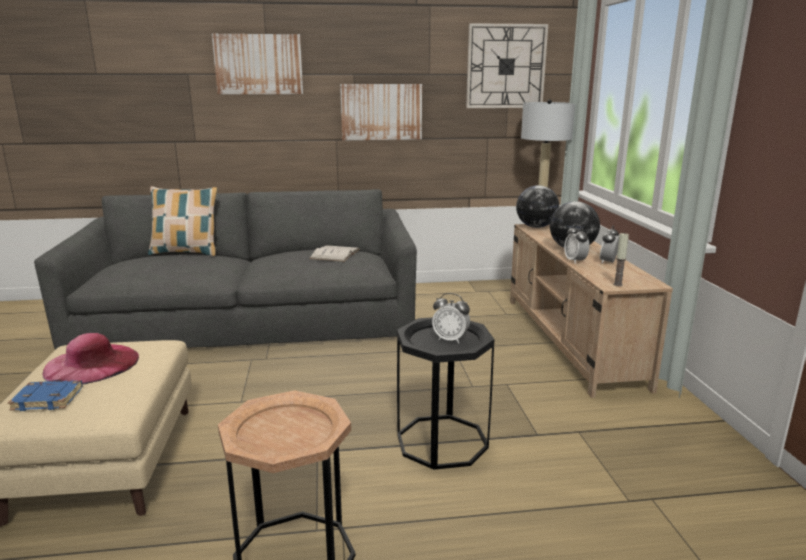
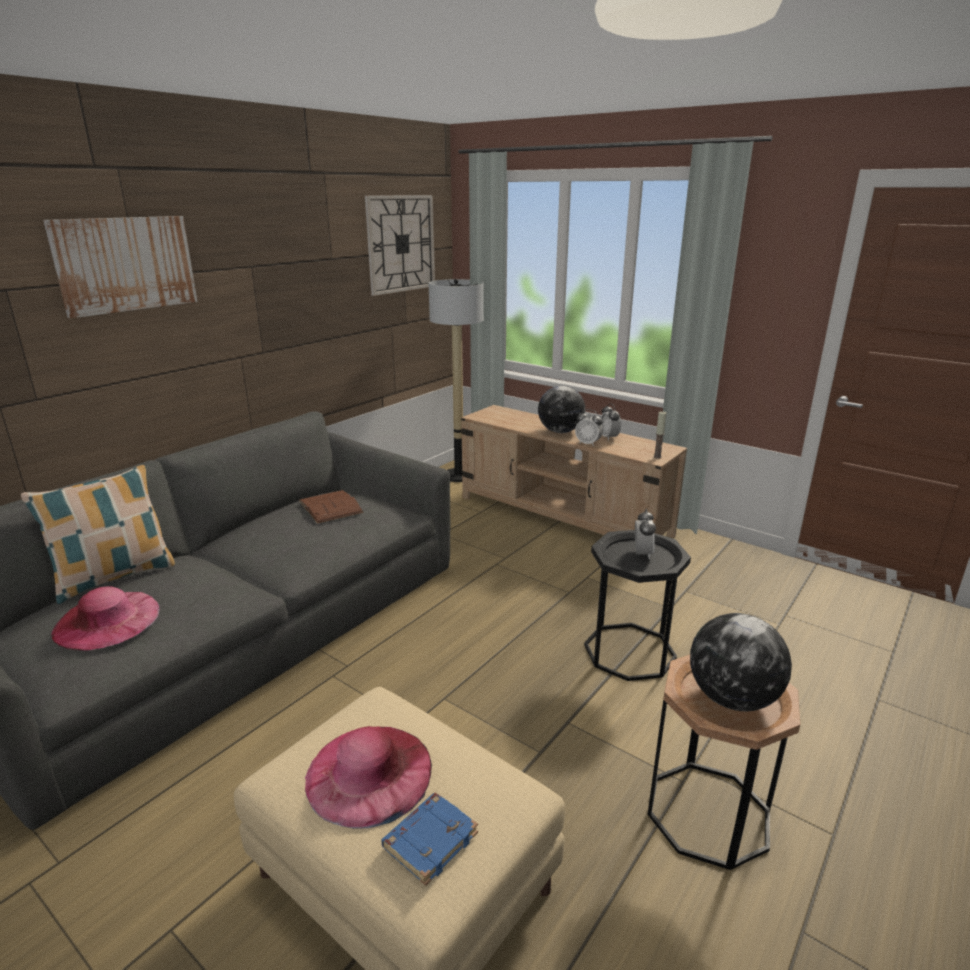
camera: 45 degrees left, 5 degrees up
(145, 265) = (107, 620): none -> pink hat
(335, 254) = (330, 507): white book -> brown book
(381, 112) = (289, 312): picture -> none
(450, 339) = (642, 554): alarm clock -> alarm clock turned 60 degrees counterclockwise
(536, 227) = (486, 415): globe -> globe (732, 698)

